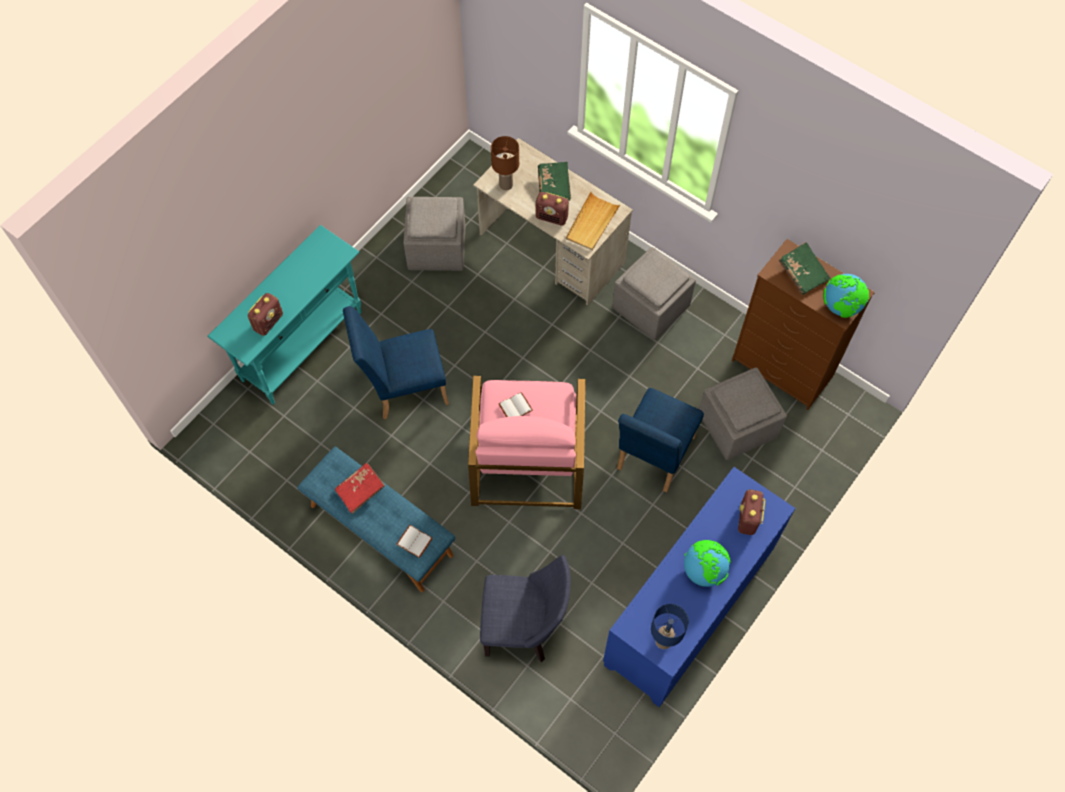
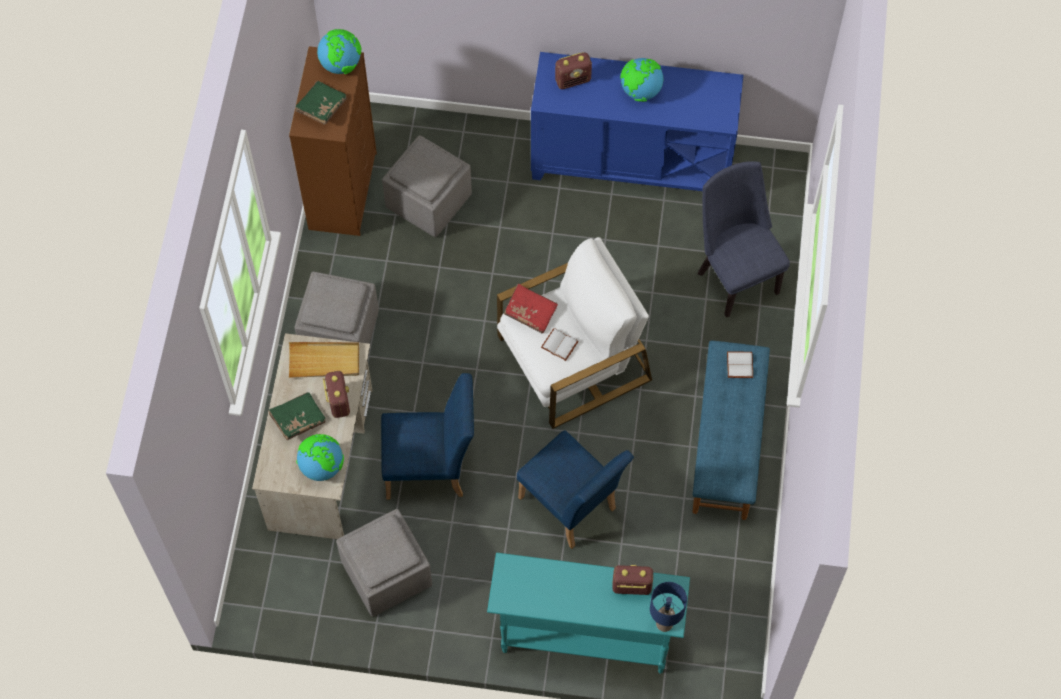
camera: 120 degrees left, 0 degrees up
(361, 491) = (723, 438): red book -> red book (530, 312)
(506, 184) = (322, 466): brown table lamp -> globe
(526, 457) = (573, 359): pink armchair -> white armchair
(652, 458) = (506, 254): blue chair -> blue chair (432, 470)
(663, 641) = (719, 93): blue table lamp -> blue table lamp (665, 623)

